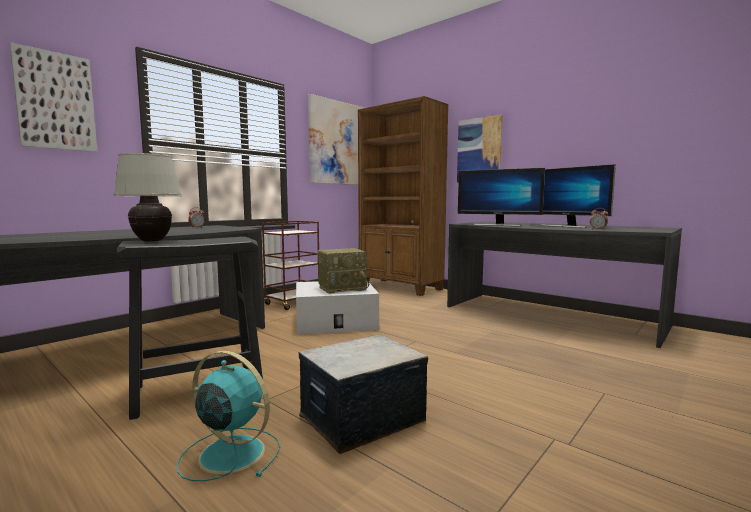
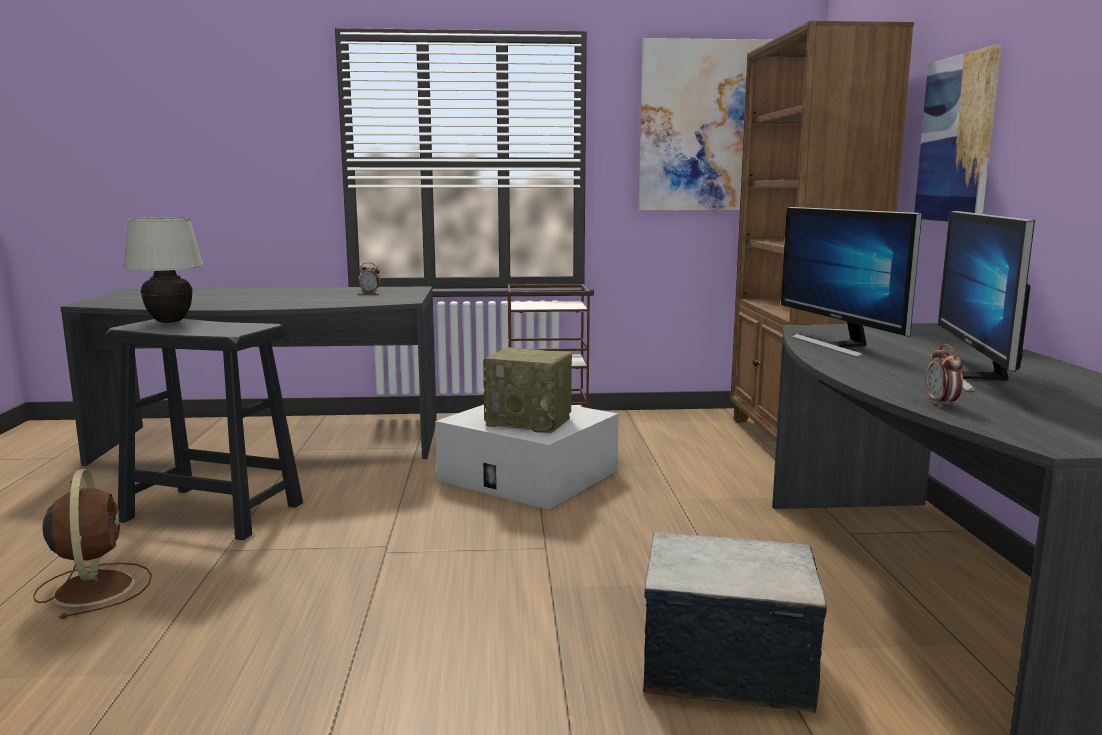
camera: 45 degrees right, 5 degrees up
(56, 101) = (241, 123): picture -> none
(229, 453) = (94, 587): turquoise fan -> brown fan
(362, 418) = (236, 614): storage box -> storage box (726, 665)

